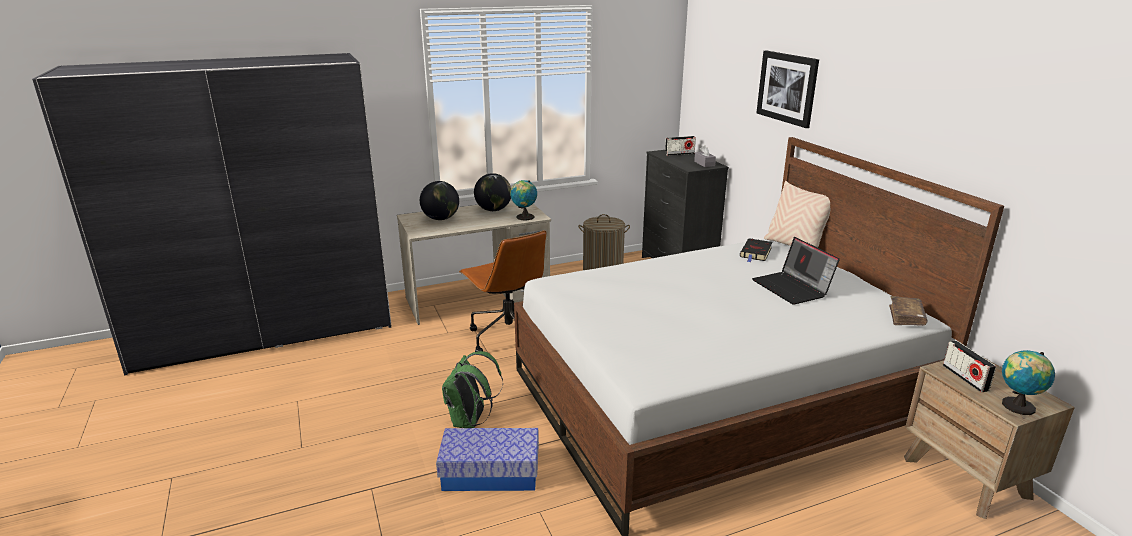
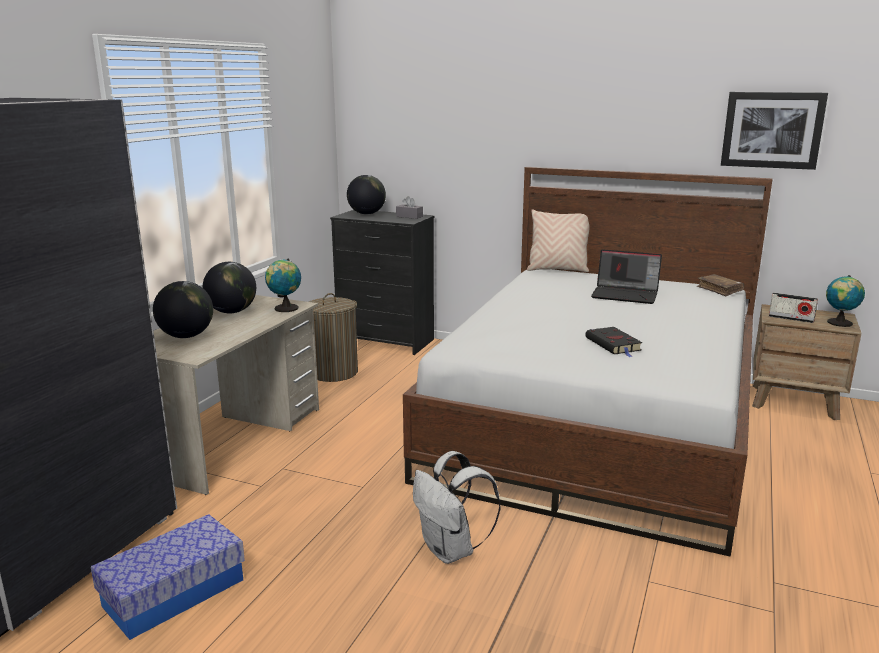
camera: 45 degrees left, 5 degrees down
(470, 421) = (451, 550): green backpack -> white backpack
(490, 473) = (555, 580): storage box -> storage box (174, 592)
(508, 337) = (339, 459): brown office chair -> none
(679, 154) = (366, 214): radio -> globe
(756, 253) = (547, 280): black book -> black book (614, 345)
(787, 88) = (508, 120): picture -> picture (772, 130)

